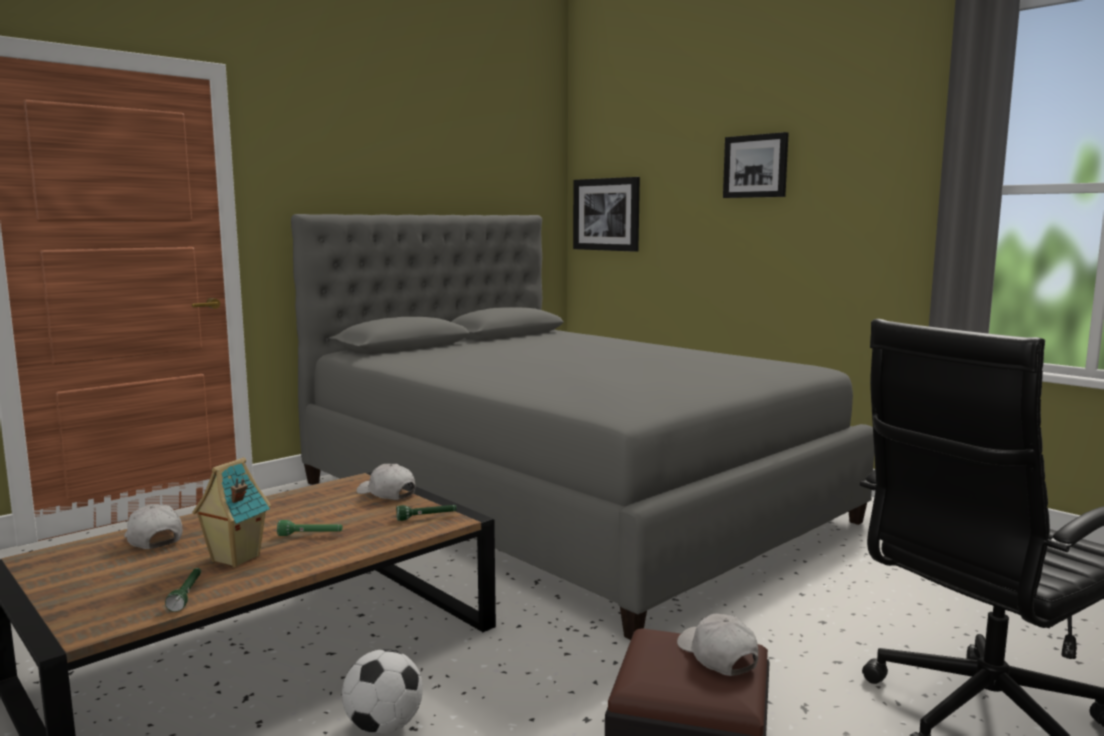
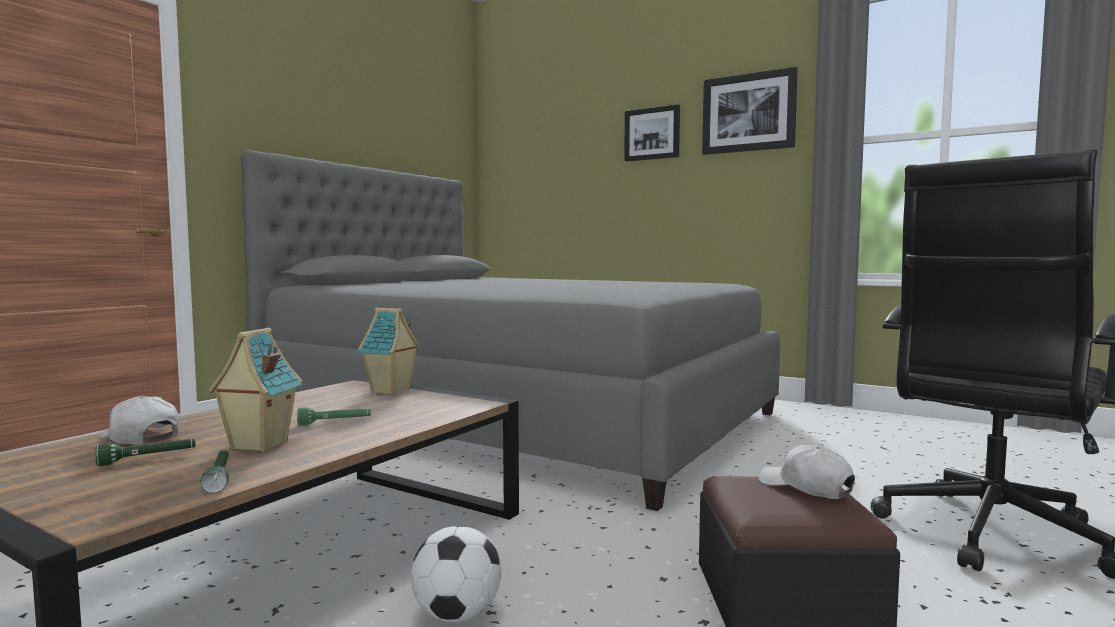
camera: 15 degrees left, 5 degrees down
(386, 493) = (391, 391): white cap -> toy house
(427, 517) = (450, 403): green flashlight -> green flashlight (148, 459)
(606, 214) = (516, 182): picture -> picture (748, 113)

